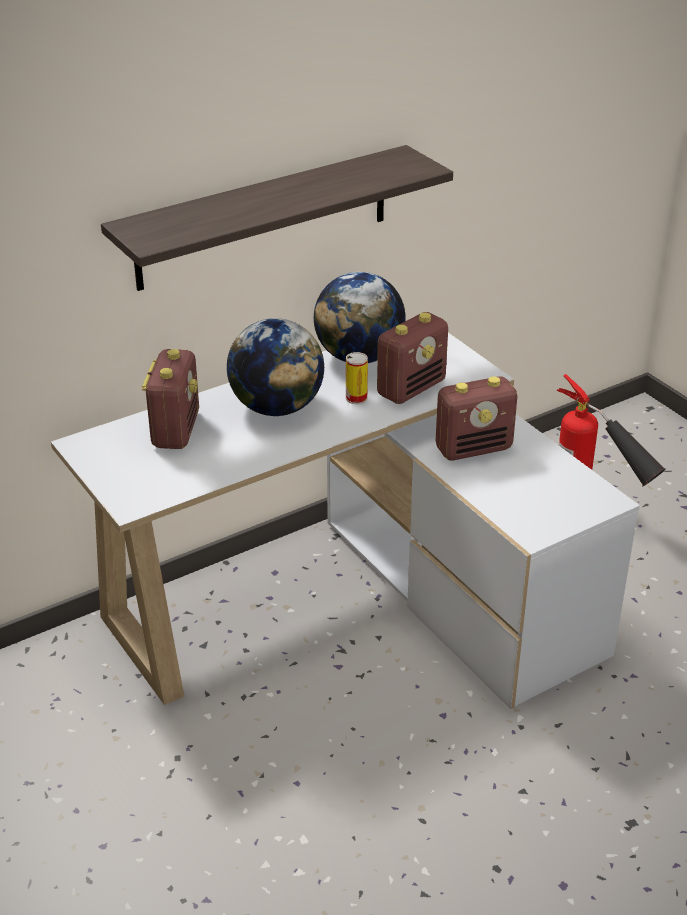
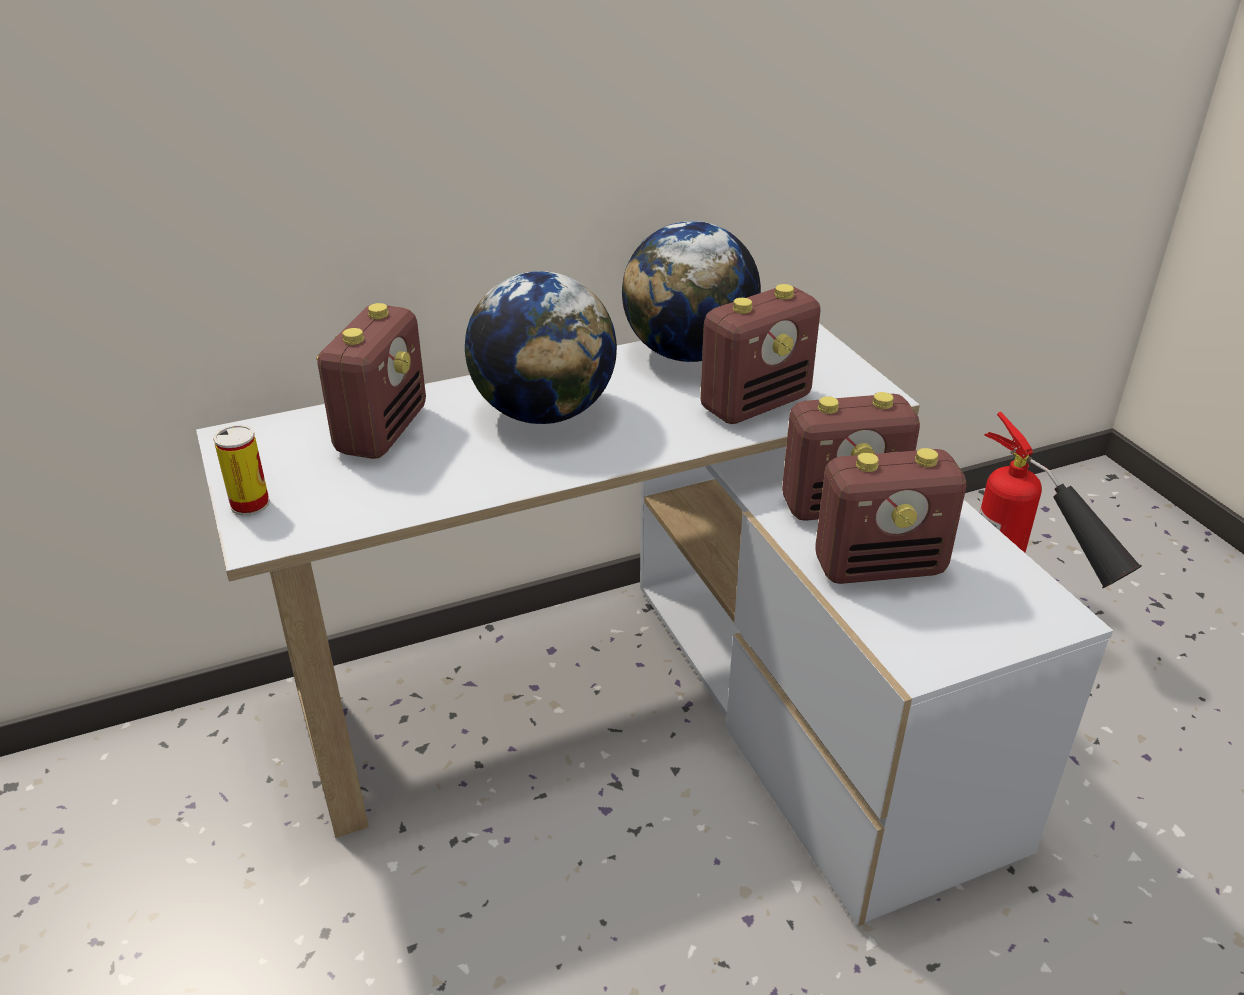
camera: 10 degrees right, 0 degrees up
(263, 218) = (547, 116): shelf -> none
(356, 398) = (668, 409): can -> can (250, 504)
(503, 483) = (880, 566): none -> radio

